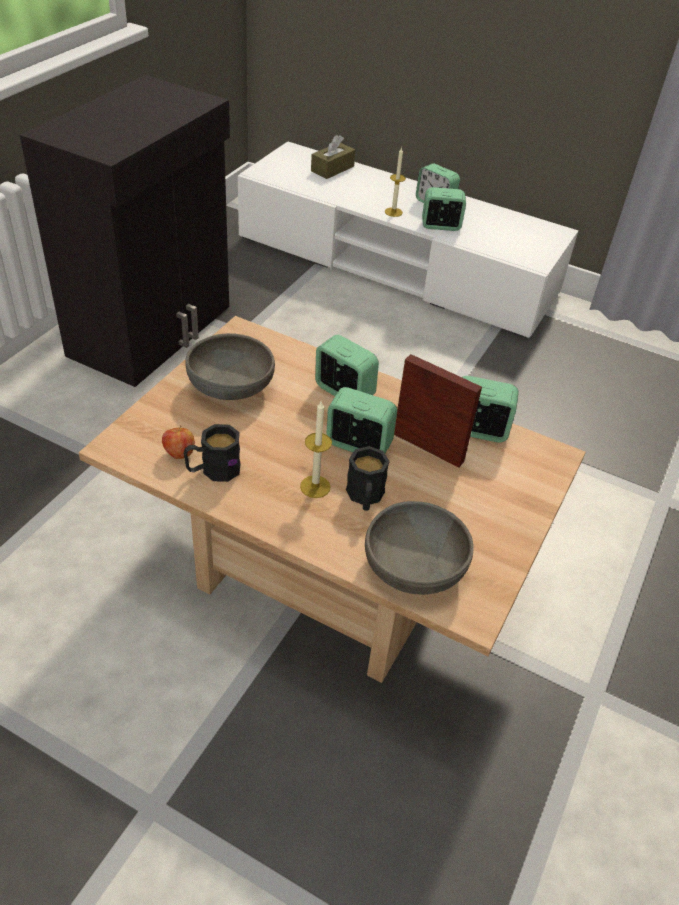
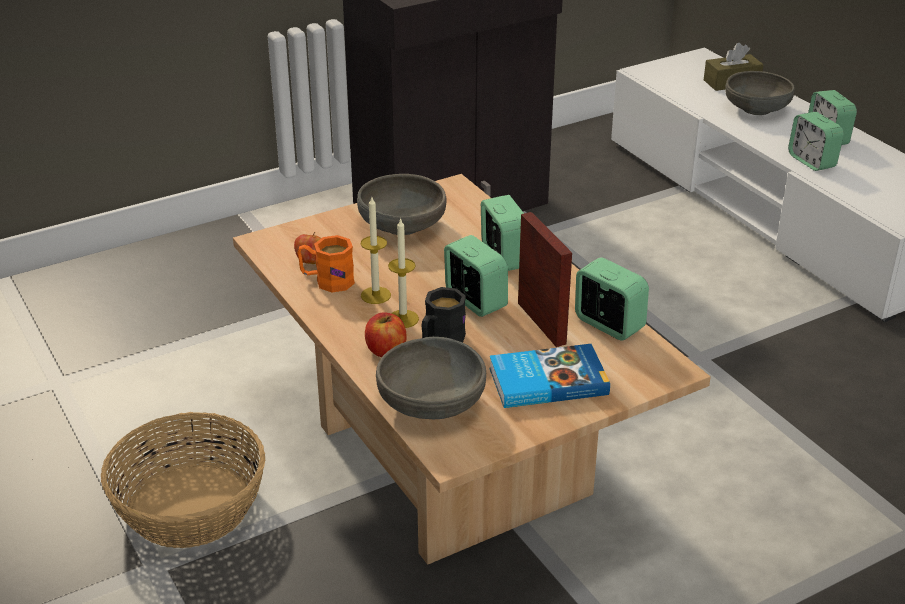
camera: 35 degrees right, 10 degrees down
(136, 724) = (189, 505): none -> basket
(213, 470) = (327, 281): black mug -> orange mug
(329, 527) = (386, 350): none -> apple
(368, 189) = (756, 109): none -> grey bowl
(393, 212) = (765, 136): candle -> candle (375, 295)
(441, 226) = (812, 161): alarm clock -> alarm clock turned 150 degrees counterclockwise
(480, 504) = (546, 380): none -> book

